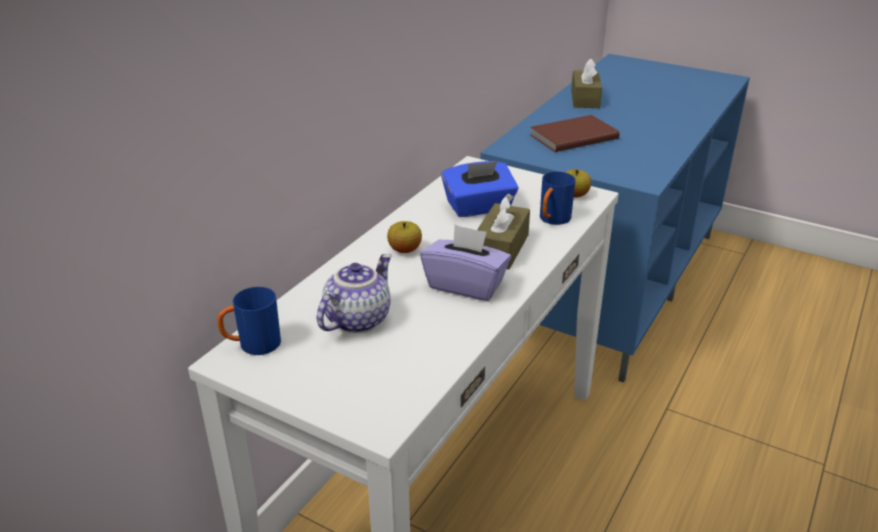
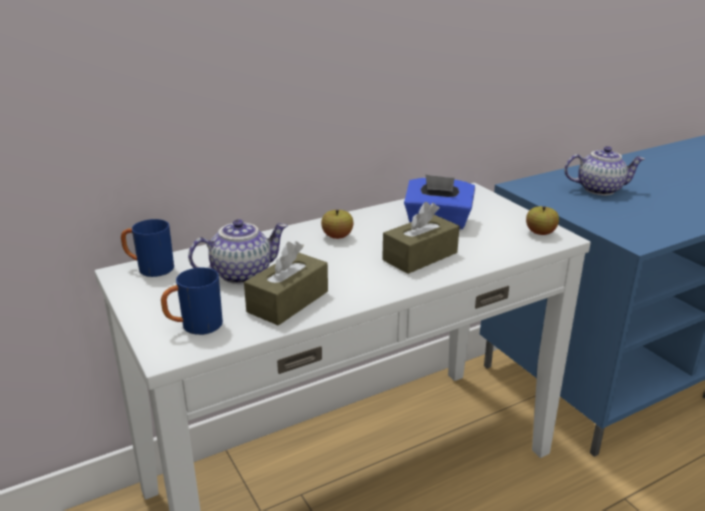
camera: 30 degrees right, 5 degrees down
(465, 285) = (356, 275): purple tissue box -> none
(552, 220) = (494, 247): blue mug -> blue mug (194, 327)
(571, 136) = (599, 189): brown book -> teapot
(585, 99) = (649, 163): brown tissue box -> brown tissue box (288, 301)

